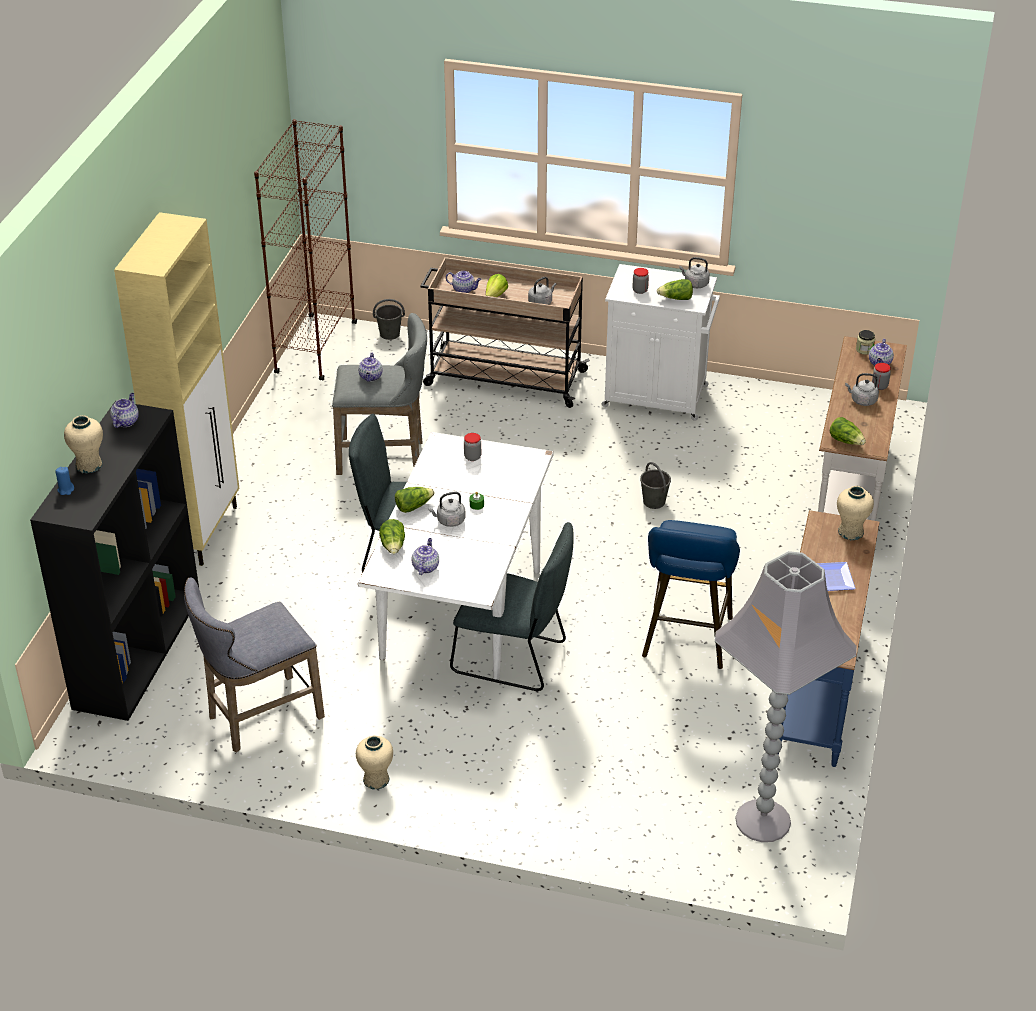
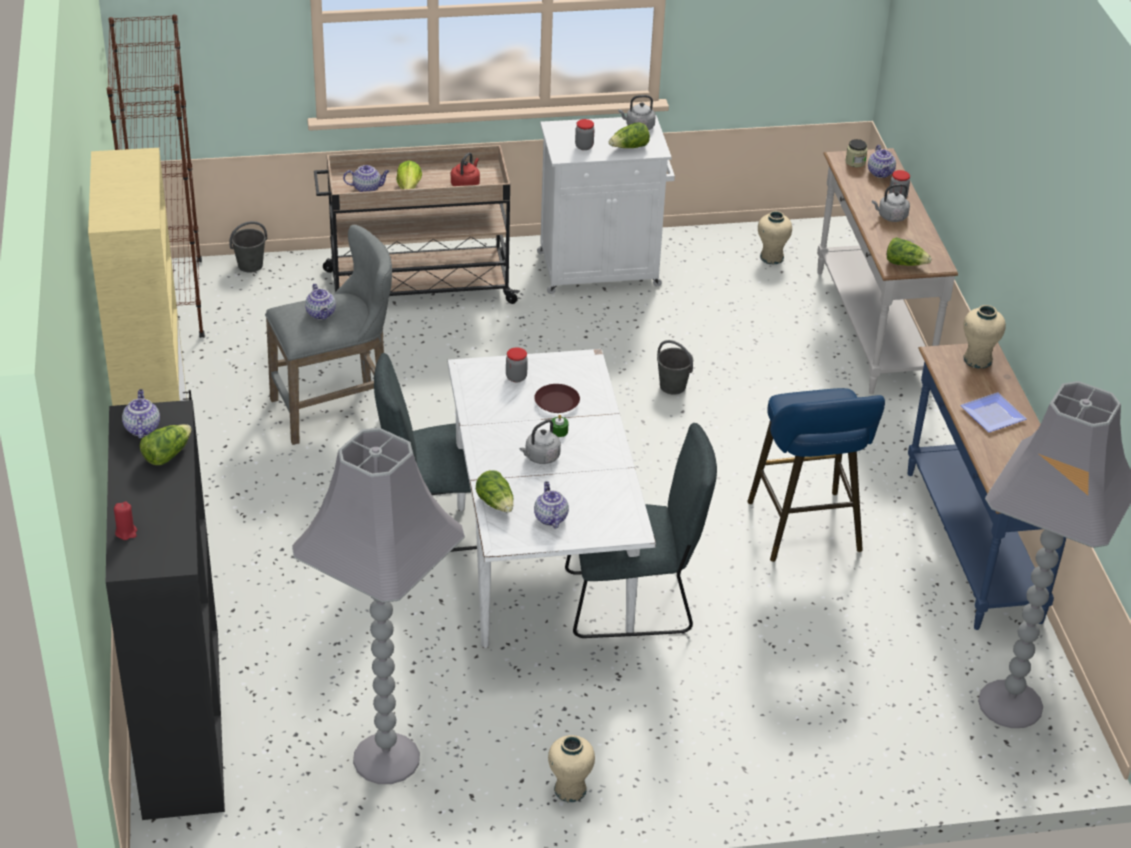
camera: 25 degrees left, 0 degrees up
(66, 490) = (126, 532): blue candle -> red candle
(88, 465) = (133, 494): beige vase -> beige vase (771, 257)
(259, 717) = (384, 759): grey stool -> grey floor lamp
(413, 506) = (487, 451): lettuce -> lettuce (167, 454)
(490, 483) = (556, 402): none -> brown plate
(541, 302) = (466, 184): grey kettle -> red kettle

